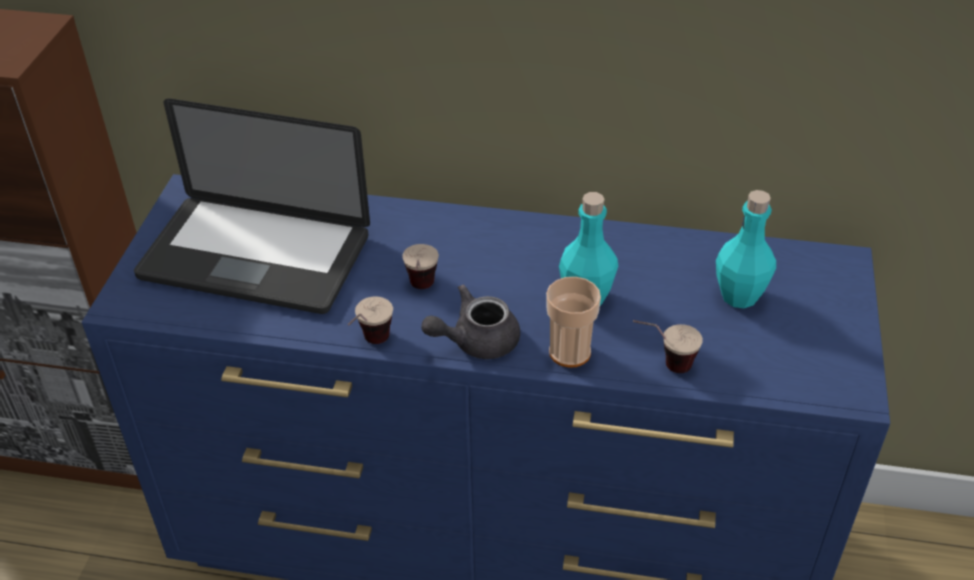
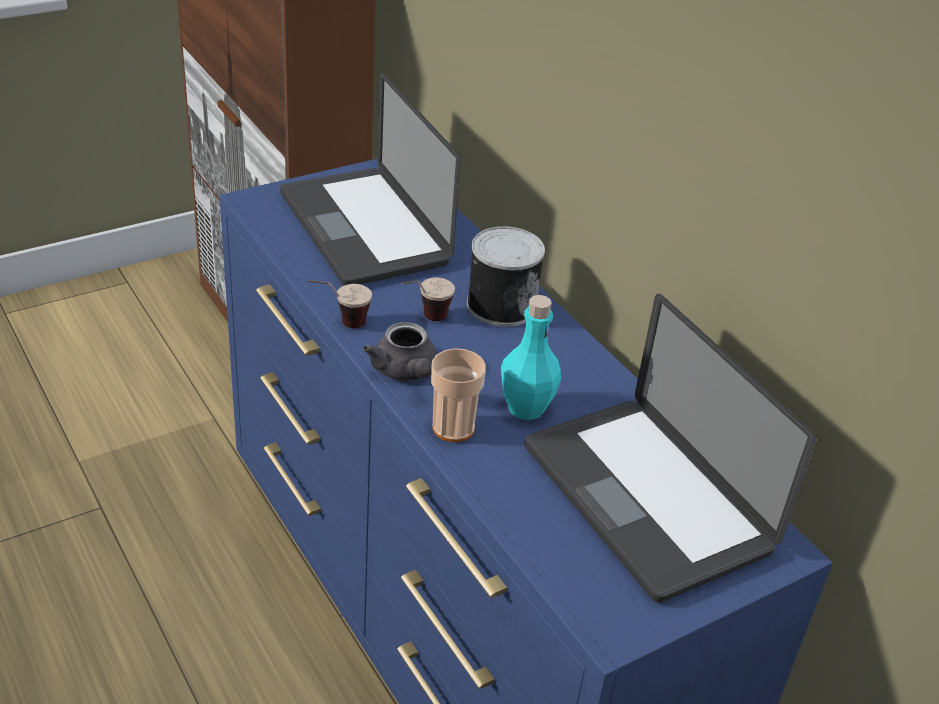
camera: 45 degrees right, 5 degrees down
(449, 237) = (500, 304): none -> can
(475, 341) = (406, 372): grey teapot -> grey teapot turned 135 degrees counterclockwise
(662, 365) = (502, 488): cup -> none
(739, 296) = (645, 498): turquoise bottle -> laptop

